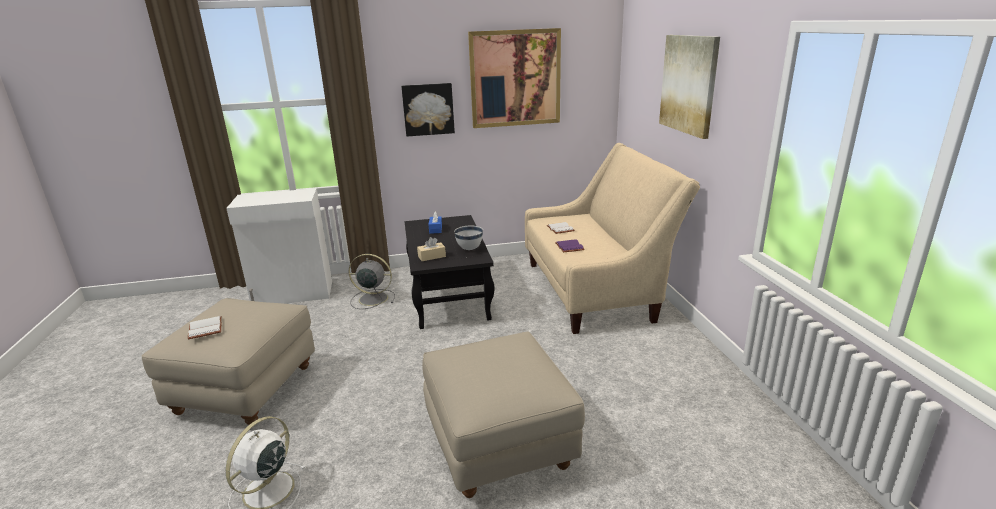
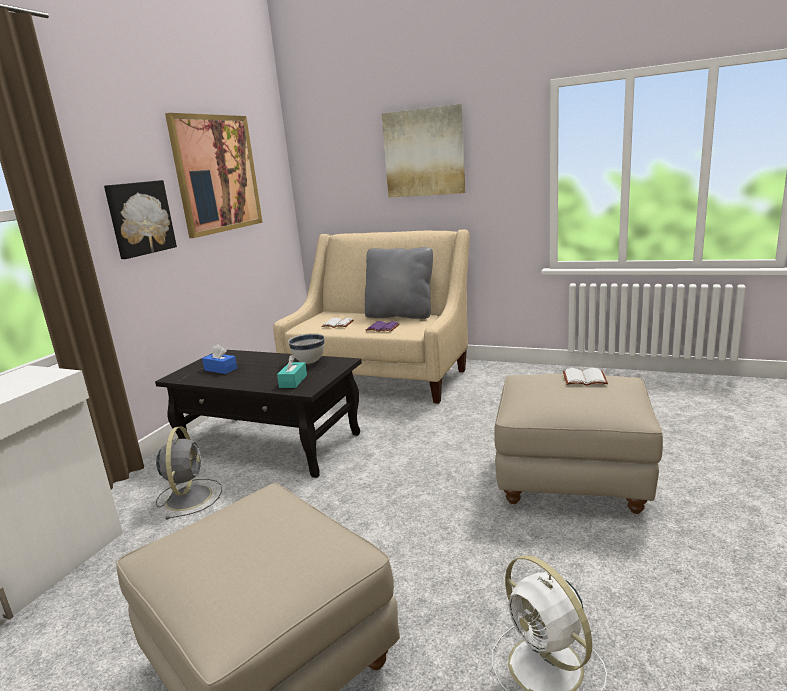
camera: 55 degrees left, 5 degrees down
(207, 329) = (254, 565): white book -> white book (585, 378)
(372, 299) = (189, 496): grey fan -> grey fan turned 135 degrees clockwise
(432, 256) = (293, 381): beige tissue box -> turquoise tissue box
(611, 242) = (400, 315): none -> grey pillow

